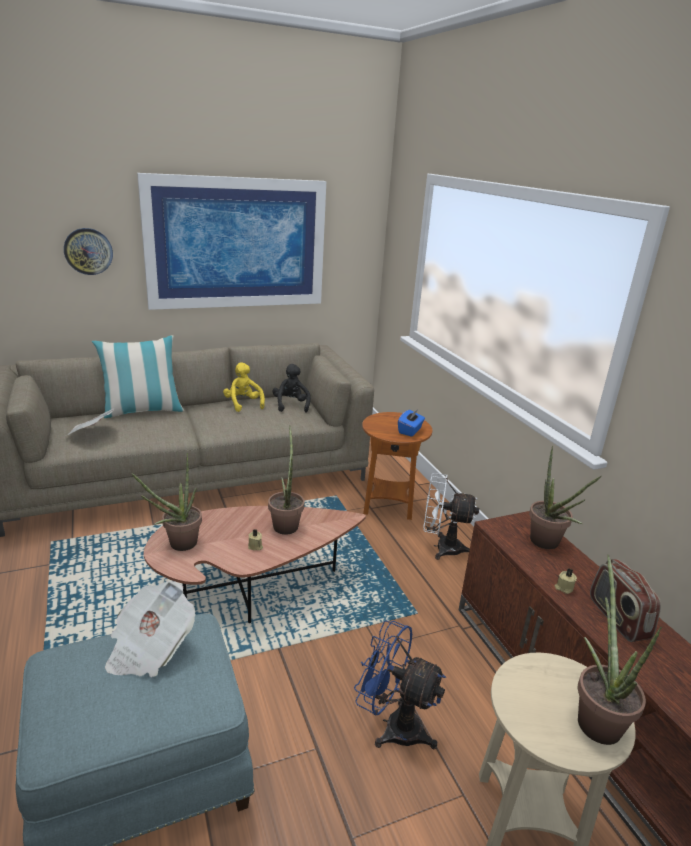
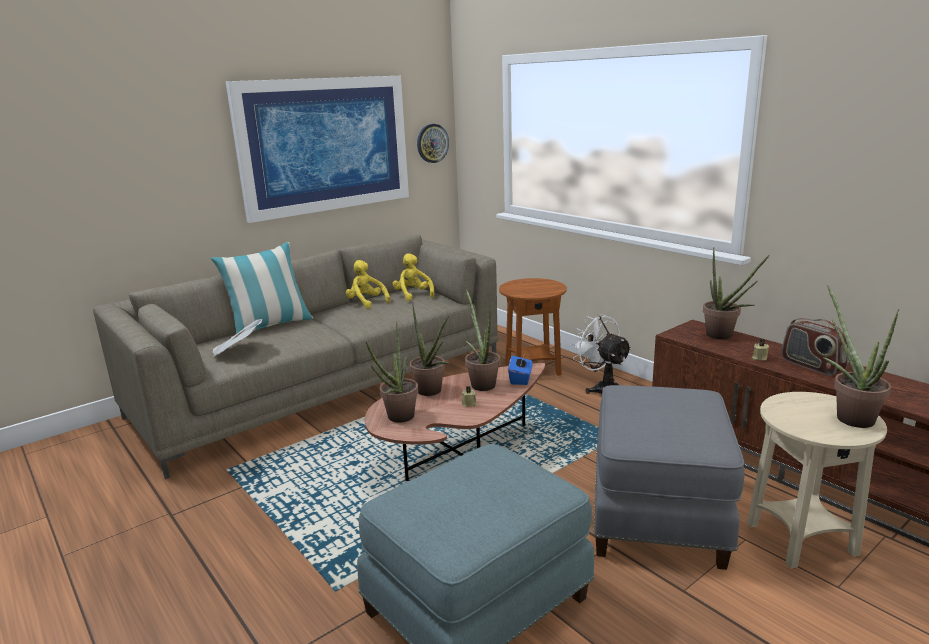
camera: 15 degrees left, 5 degrees down
(88, 251) = (183, 168): wall clock -> wall clock (432, 143)
(150, 647) = (470, 470): newspaper -> none
(233, 522) = (432, 392): none -> potted plant
(291, 405) = (413, 295): black plush toy -> yellow plush toy
(393, 726) = (659, 513): blue fan -> grey ottoman
(410, 431) = (547, 288): blue tissue box -> blue tissue box (520, 379)
(441, 547) = (602, 388): white fan -> white fan turned 60 degrees clockwise

